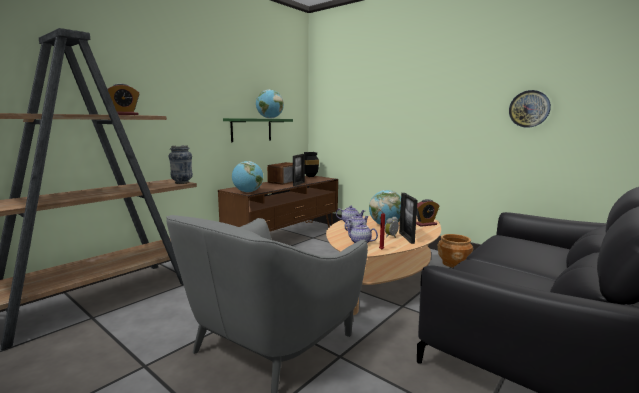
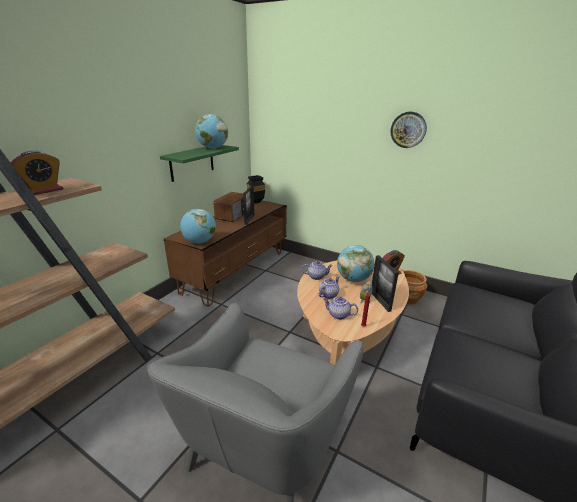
camera: 10 degrees left, 15 degrees up
(182, 183) = (129, 254): vase -> none
(529, 109) = (499, 153): wall clock -> wall clock (408, 130)

